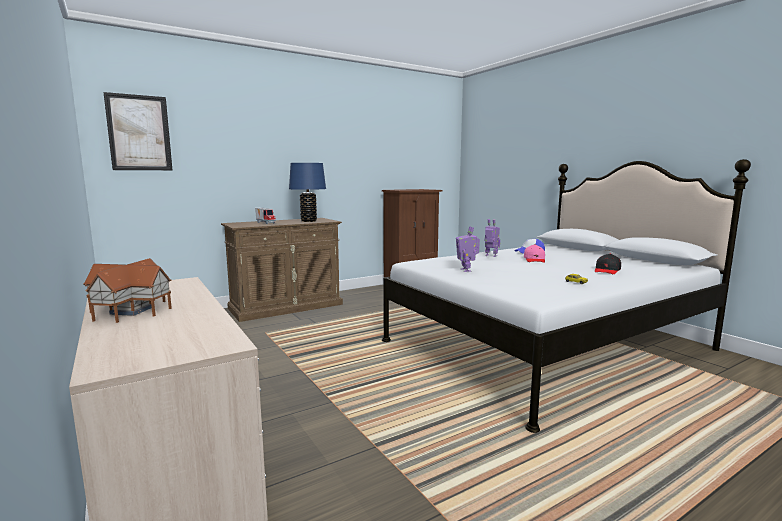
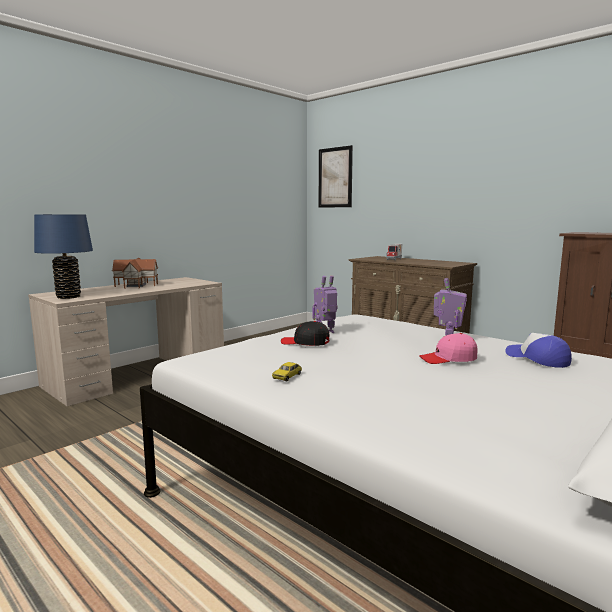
camera: 75 degrees right, 0 degrees up
(308, 221) = (432, 263): blue table lamp -> blue table lamp (68, 297)
(607, 270) = (410, 403): black cap -> black cap (305, 343)

